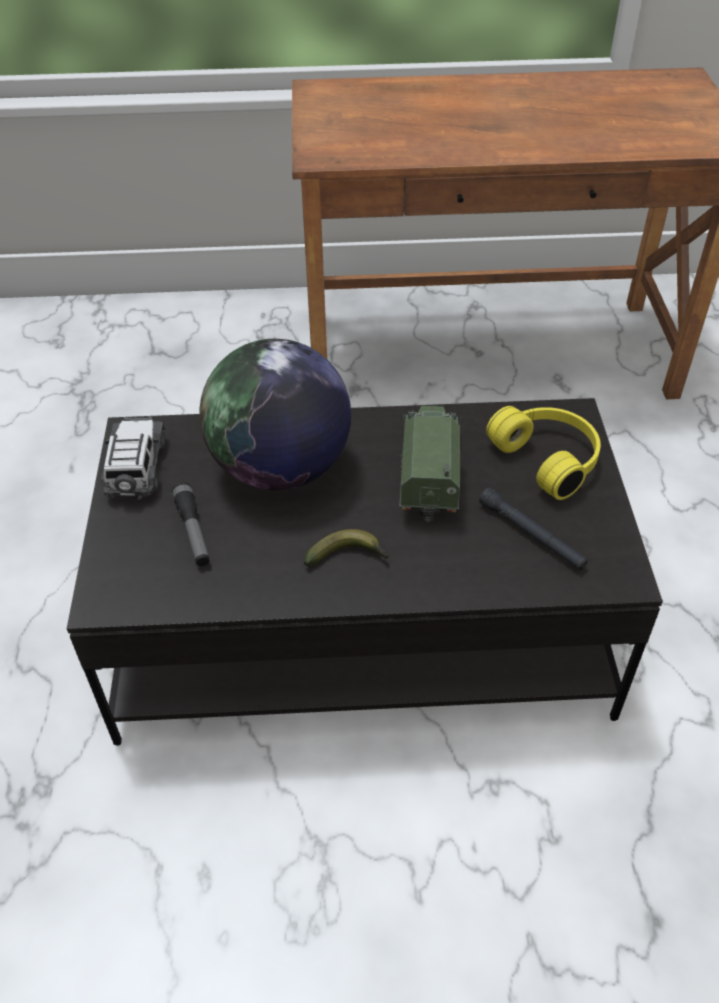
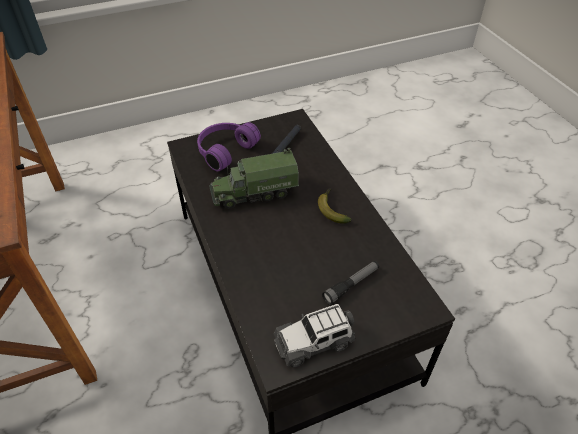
camera: 110 degrees left, 0 degrees up
(280, 468) = (278, 259): globe -> none
(549, 458) = (224, 150): yellow headphones -> purple headphones

